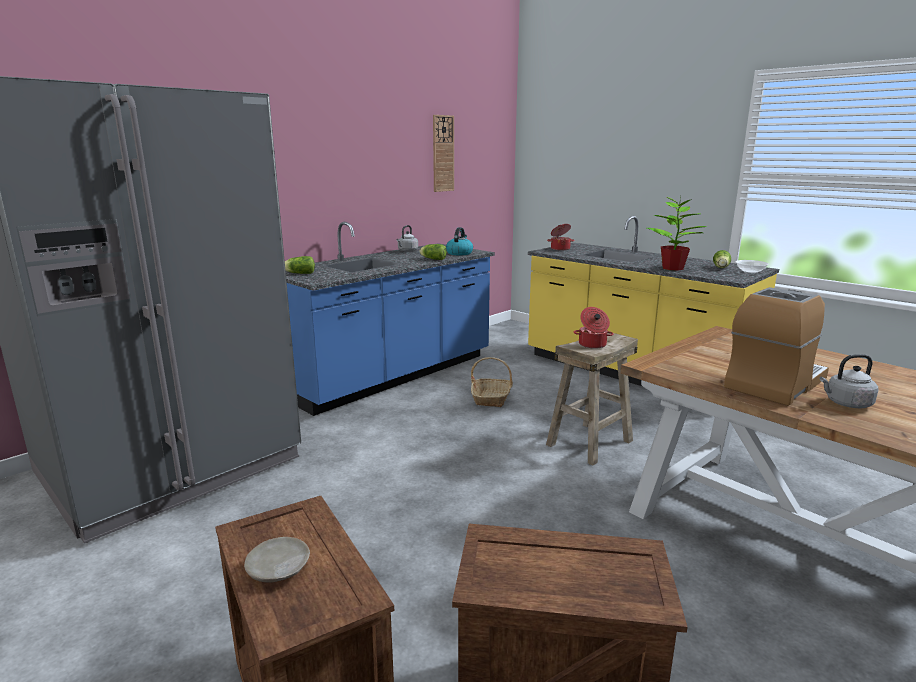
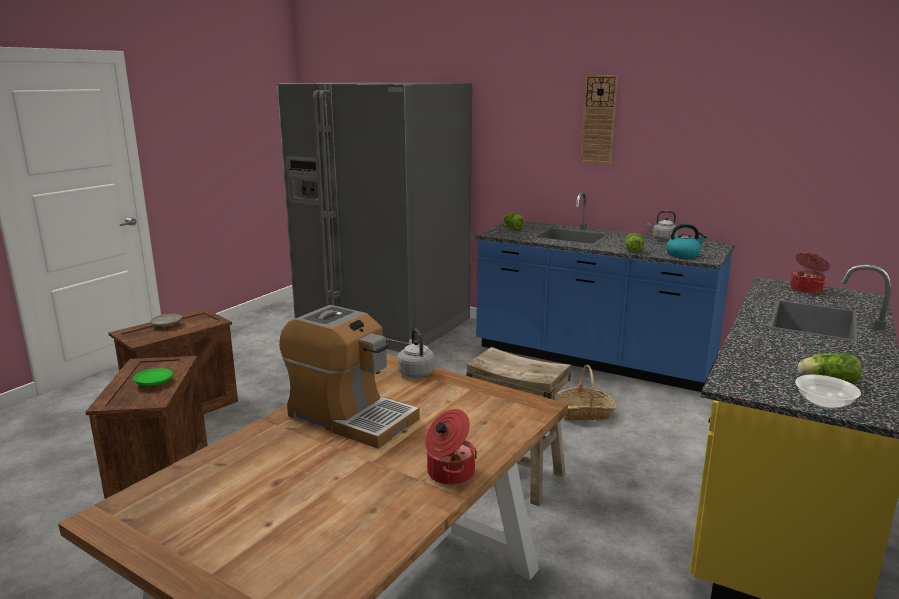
camera: 75 degrees right, 0 degrees up
(443, 153) = (764, 133): wall clock -> wall clock (599, 119)
(573, 558) = (154, 382): none -> green plate
(592, 345) = (511, 363): cooking pot -> cooking pot (449, 473)
(673, 268) = (760, 349): potted plant -> none
(846, 403) = (298, 447): grey kettle -> grey kettle (415, 372)

